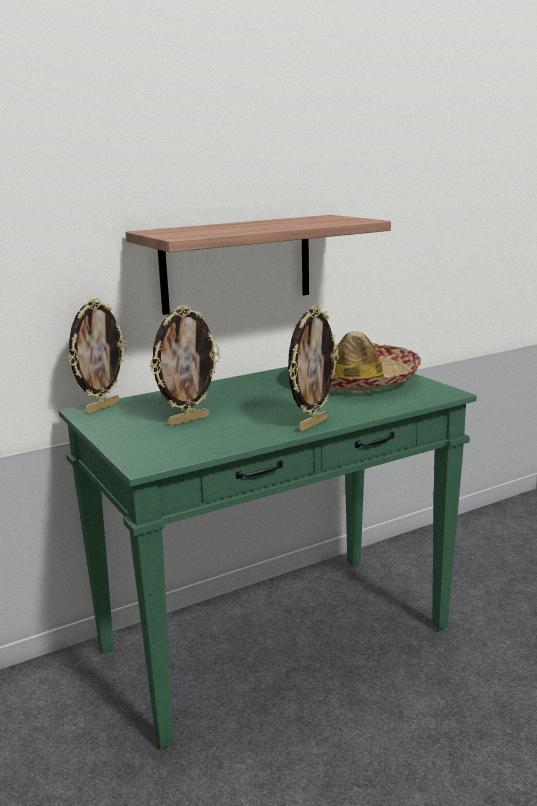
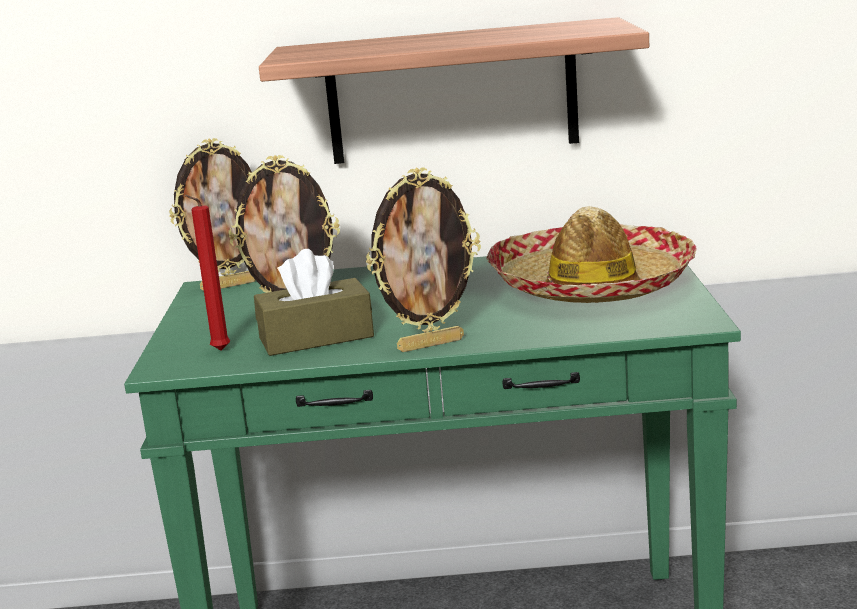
camera: 30 degrees right, 0 degrees up
(170, 449) = (218, 351): none -> red candle
(227, 431) = (316, 337): none -> brown tissue box

